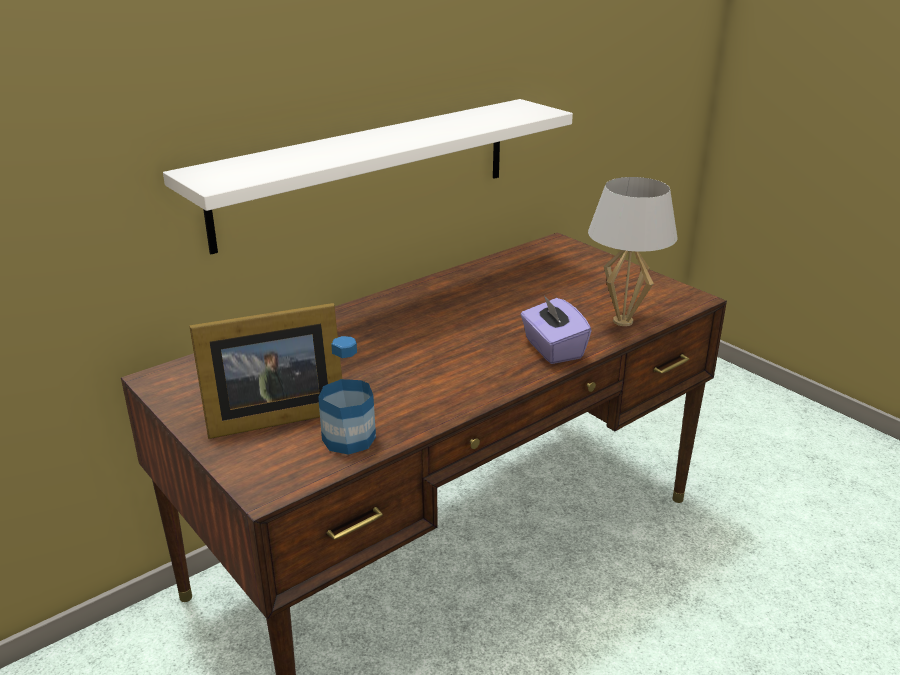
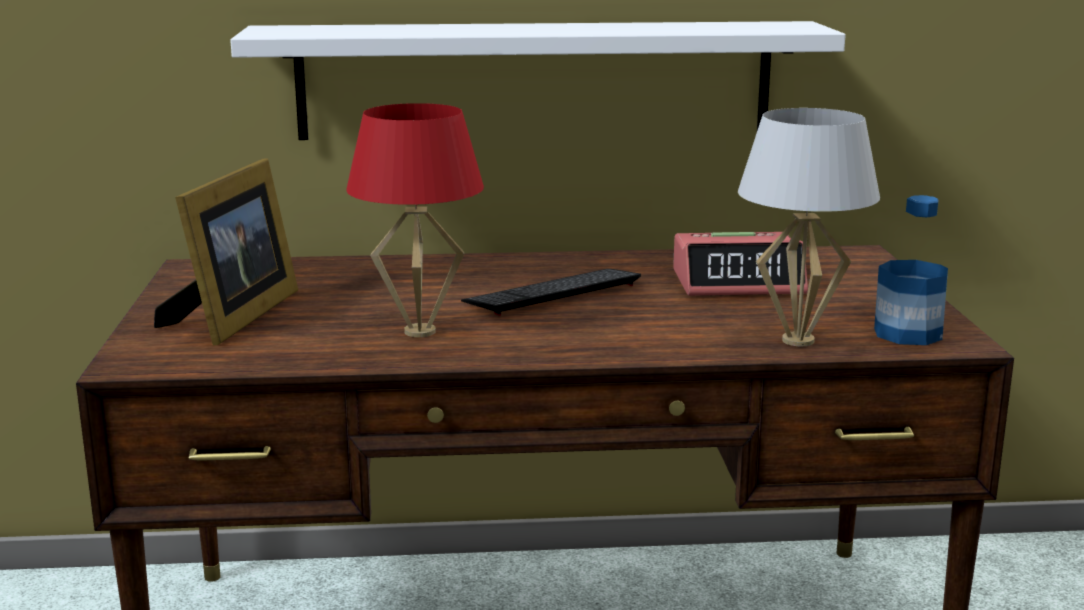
camera: 35 degrees right, 10 degrees down
(270, 416) = (234, 316): picture frame -> picture frame turned 90 degrees counterclockwise
(349, 438) = (272, 352): bottle -> bottle (907, 333)
(416, 386) = (420, 332): none -> red table lamp
(444, 326) = (553, 293): none -> keyboard
(531, 284) = (738, 282): none -> alarm clock
(552, 349) = (646, 342): purple tissue box -> none

